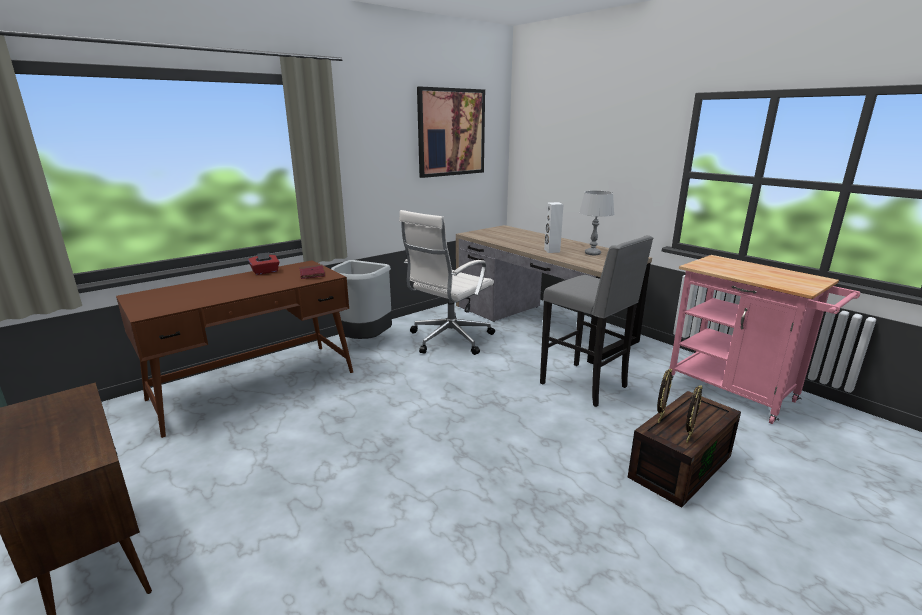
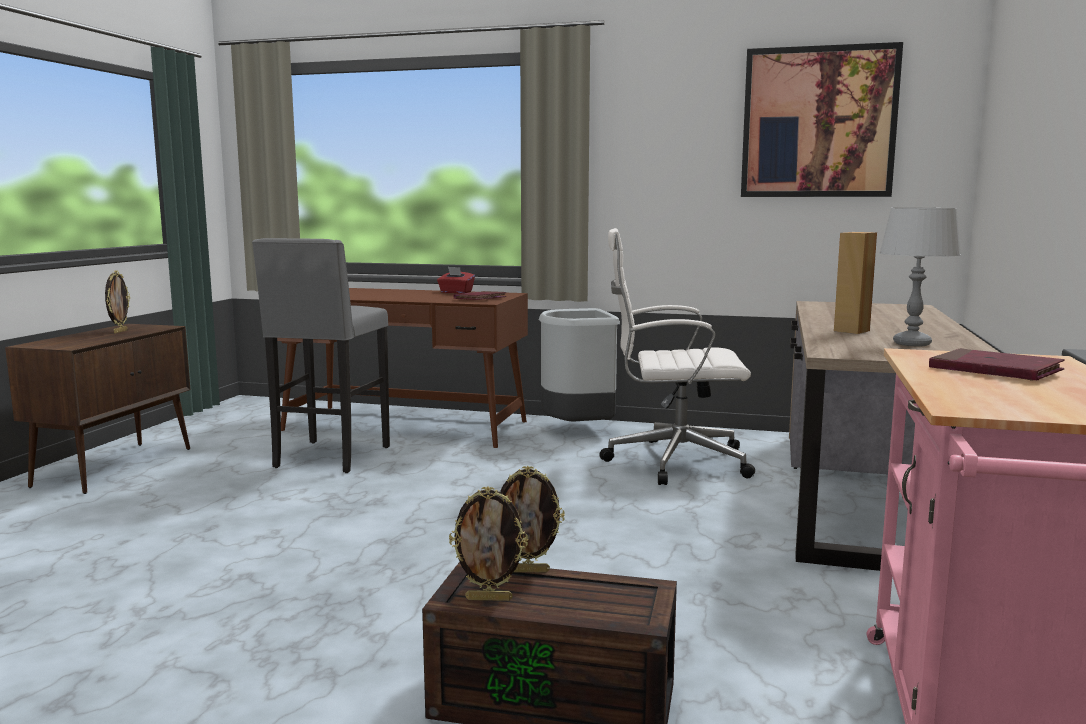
camera: 55 degrees right, 10 degrees down
(52, 419) = (120, 331): none -> picture frame
(551, 251) = (851, 331): white speaker -> brown speaker
(585, 385) = (707, 573): grey stool -> grey stool (330, 458)
(737, 269) = (994, 371): none -> red book

